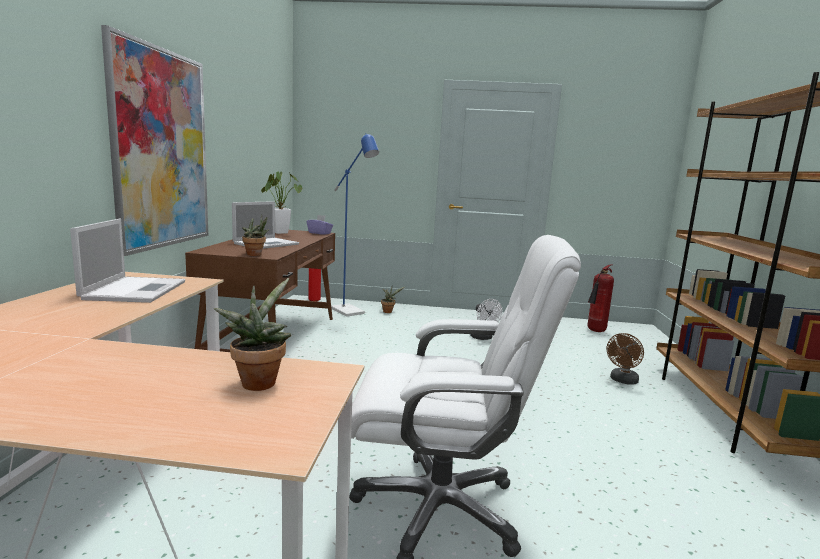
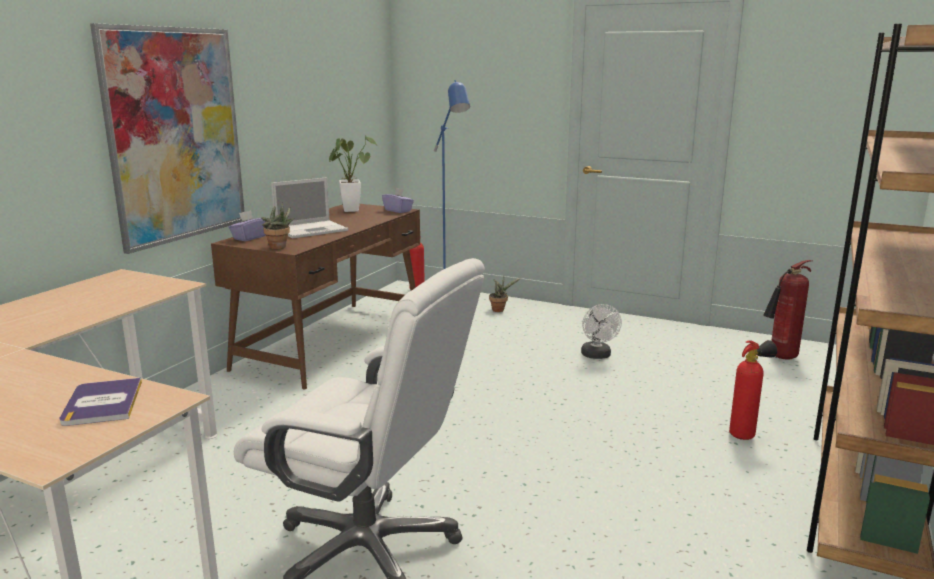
camera: 20 degrees right, 5 degrees up
(136, 290) = (112, 294): laptop -> none
(217, 249) = (249, 238): none -> purple tissue box
(259, 381) = (102, 403): potted plant -> book
(622, 381) = (745, 435): brown fan -> fire extinguisher

